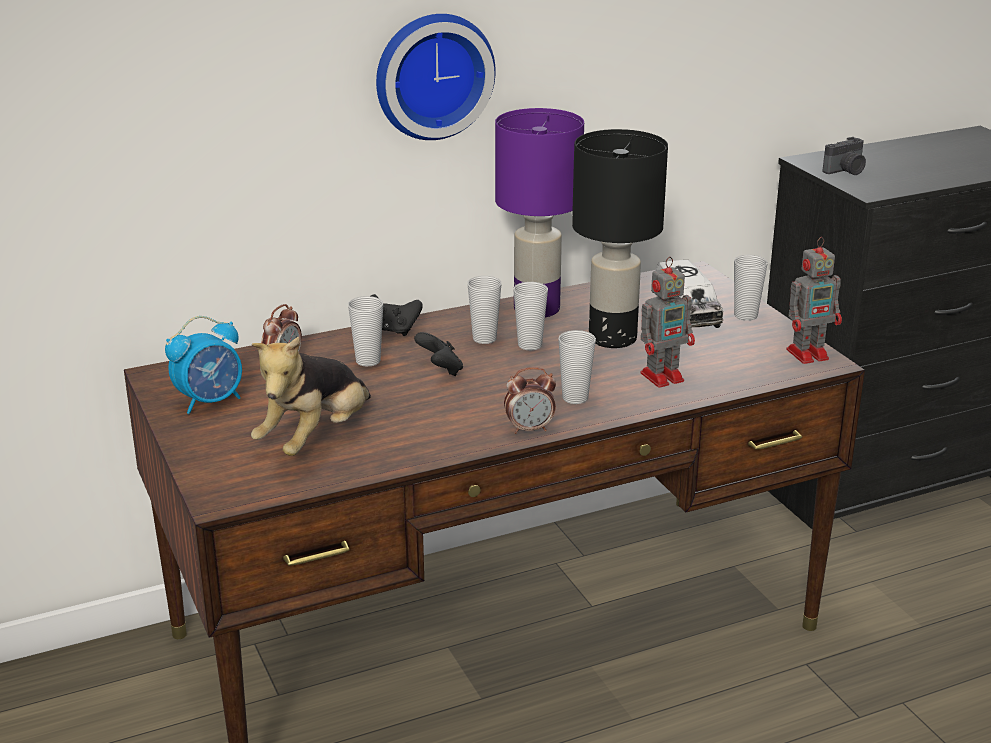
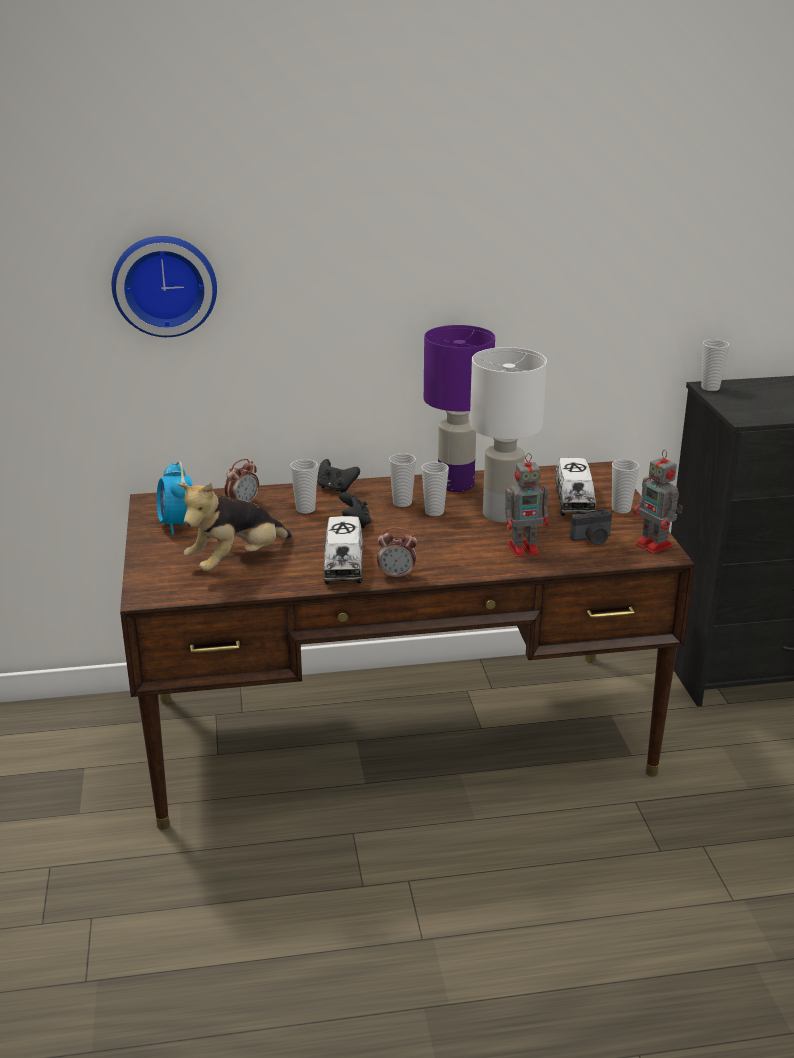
camera: 15 degrees right, 0 degrees up
(210, 401) = (177, 525): alarm clock -> alarm clock turned 90 degrees clockwise
(432, 75) = (380, 293): wall clock -> wall clock (164, 284)
(456, 424) = (343, 564): none -> toy truck
(575, 398) = (445, 557): cup -> cup (710, 388)
(611, 338) = (501, 514): black table lamp -> white table lamp
(809, 354) = (655, 546): toy robot -> toy robot turned 60 degrees clockwise
(846, 171) = (735, 398): camera -> camera (592, 539)

